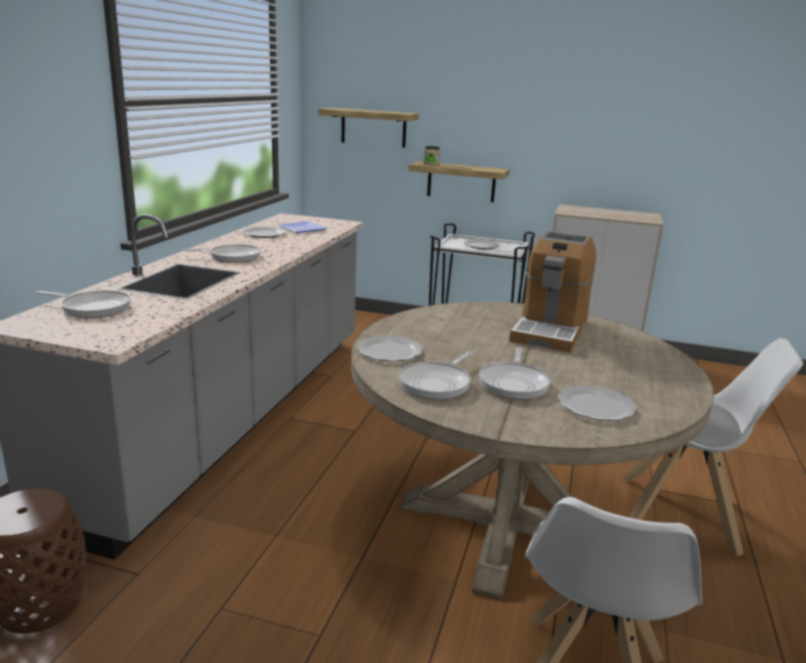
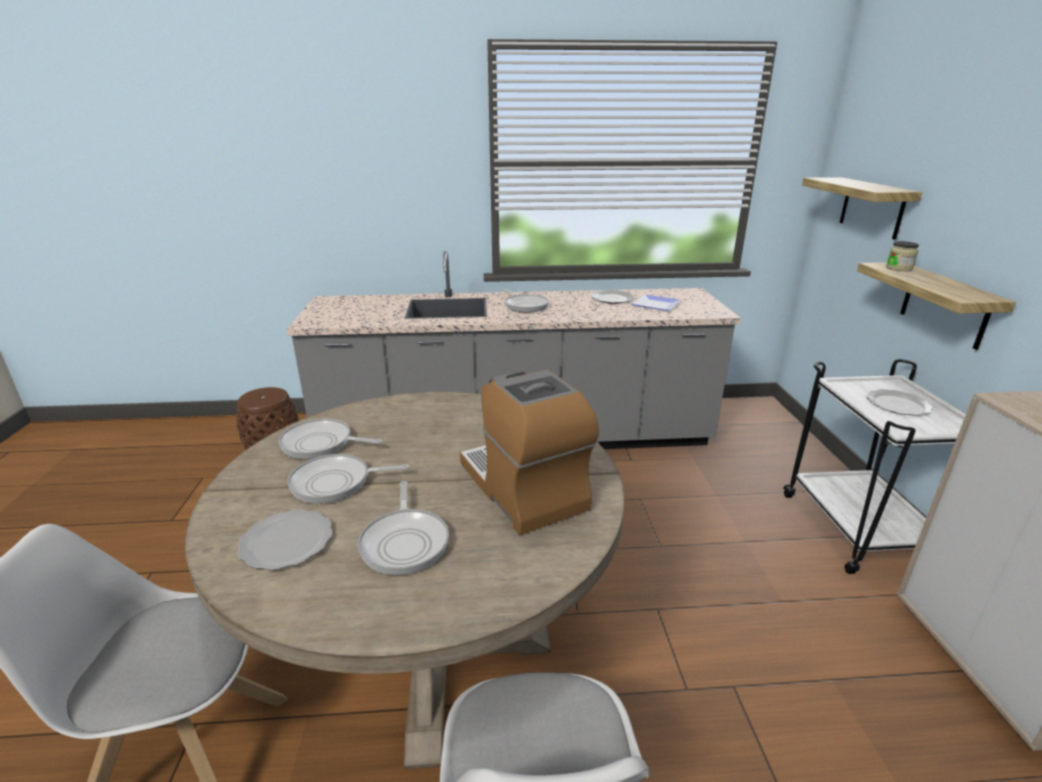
camera: 70 degrees right, 5 degrees up
(93, 308) = (367, 304): frying pan -> frying pan (405, 542)
(388, 351) = (387, 410): plate -> none
(550, 329) = (523, 487): coffee machine -> coffee machine turned 60 degrees clockwise

